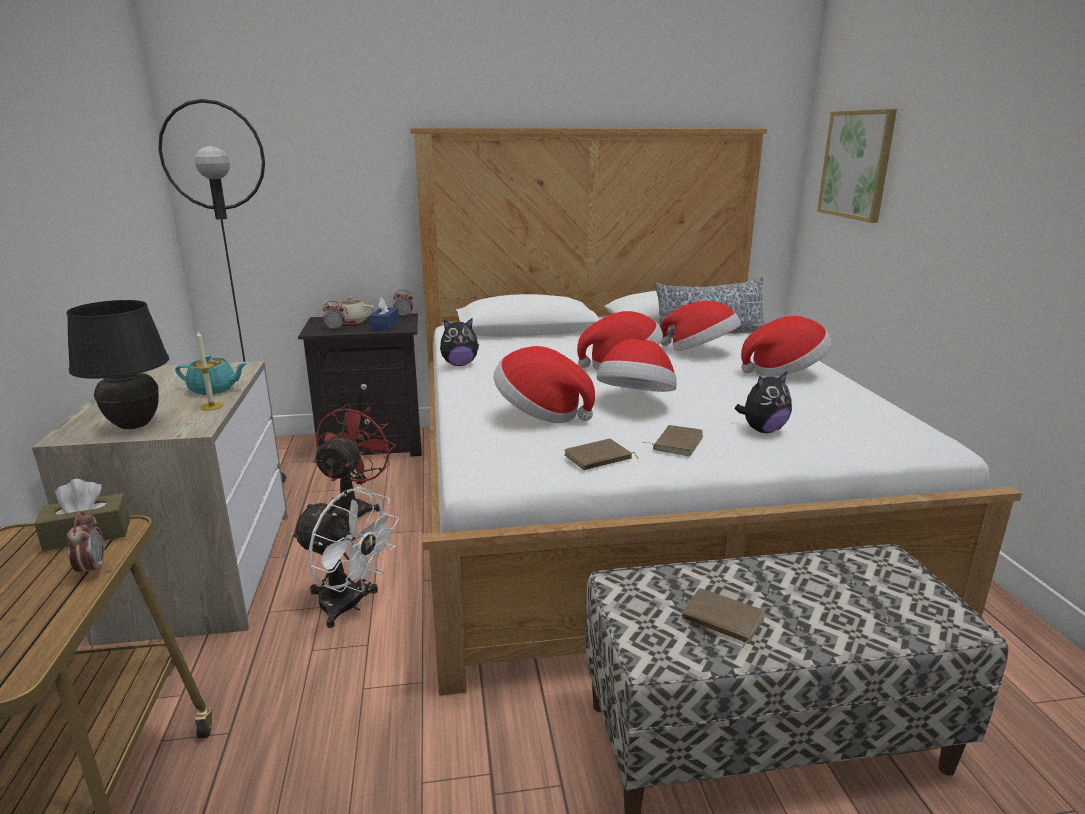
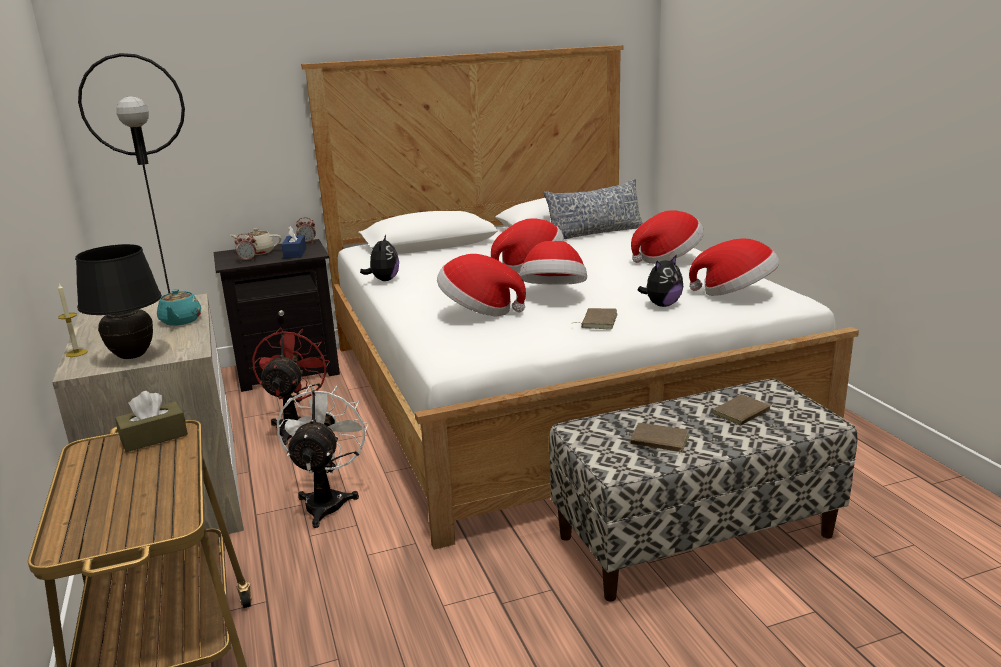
camera: 10 degrees left, 0 degrees up
(92, 569) = (180, 457): alarm clock -> none
(212, 406) = (190, 334): candle -> candle (76, 353)
(214, 390) = (180, 321): turquoise teapot -> turquoise teapot turned 90 degrees clockwise
(349, 606) = (327, 500): white fan -> white fan turned 105 degrees counterclockwise
(459, 364) = (384, 280): plush toy -> plush toy turned 60 degrees counterclockwise
(598, 459) = (540, 339): brown book -> brown book (742, 414)
(700, 351) = (592, 249): hat -> hat (735, 293)
(856, 164) = (704, 75): picture -> none

